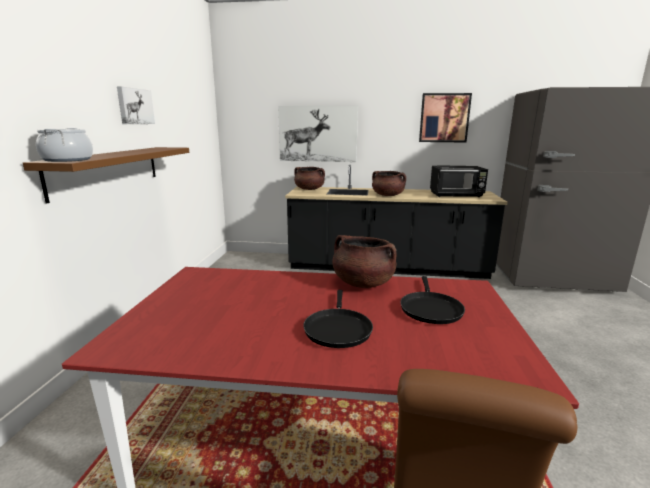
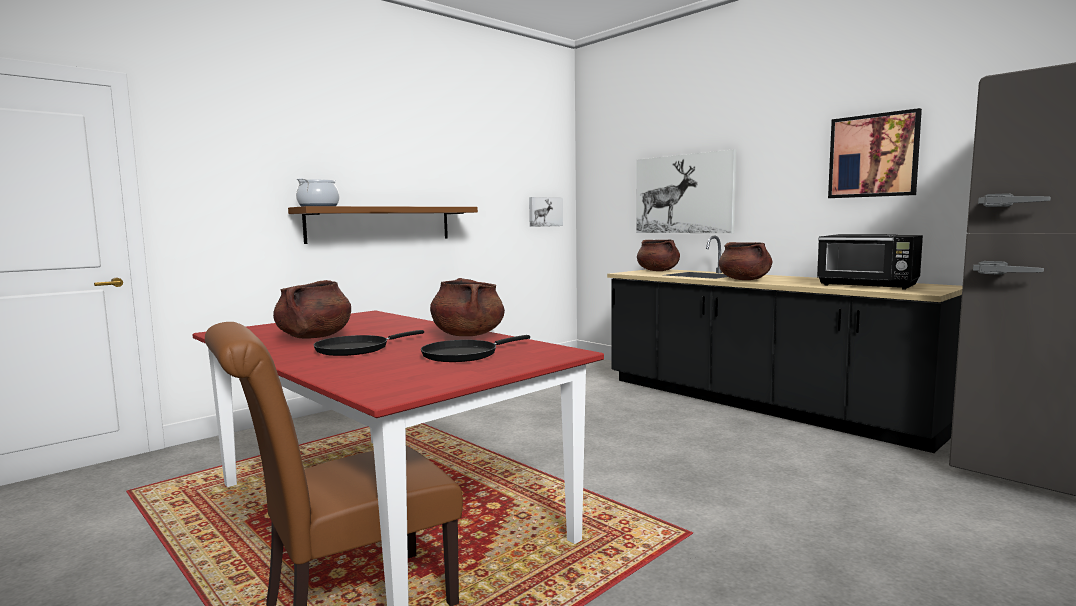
camera: 40 degrees right, 10 degrees down
(135, 106) = (428, 165): picture -> picture (544, 212)
(246, 323) = (314, 337): none -> brown cooking pot

